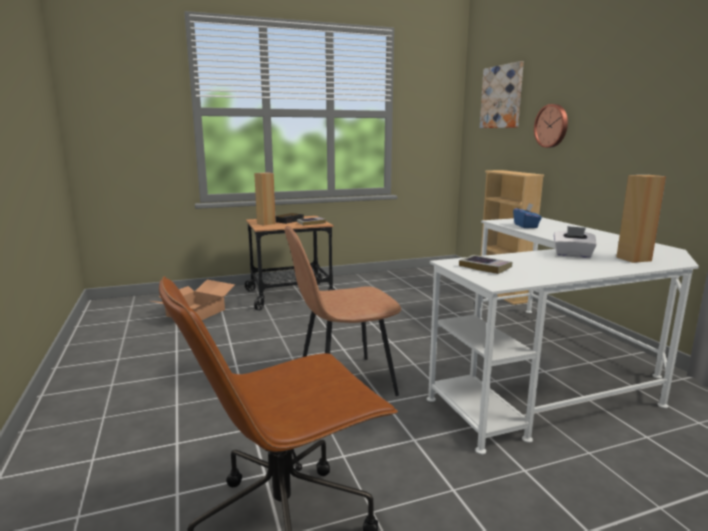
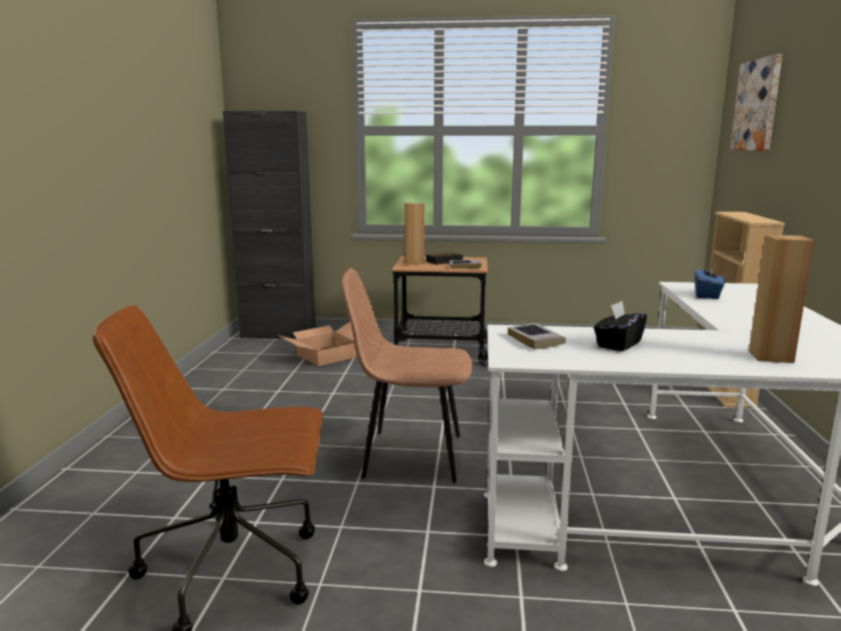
camera: 25 degrees right, 0 degrees up
(131, 301) = (278, 334): none -> black cabinet
(539, 263) = (618, 344): none -> black tissue box
(552, 126) = (803, 151): wall clock -> none
(572, 255) = (688, 340): white tissue box -> none

